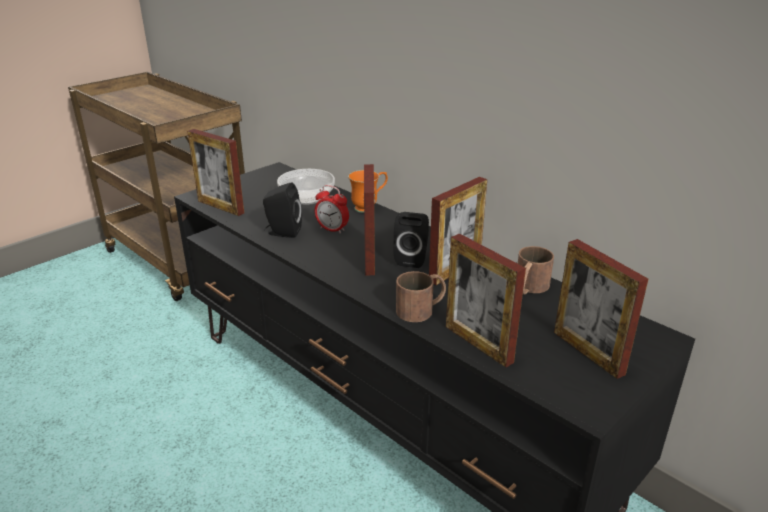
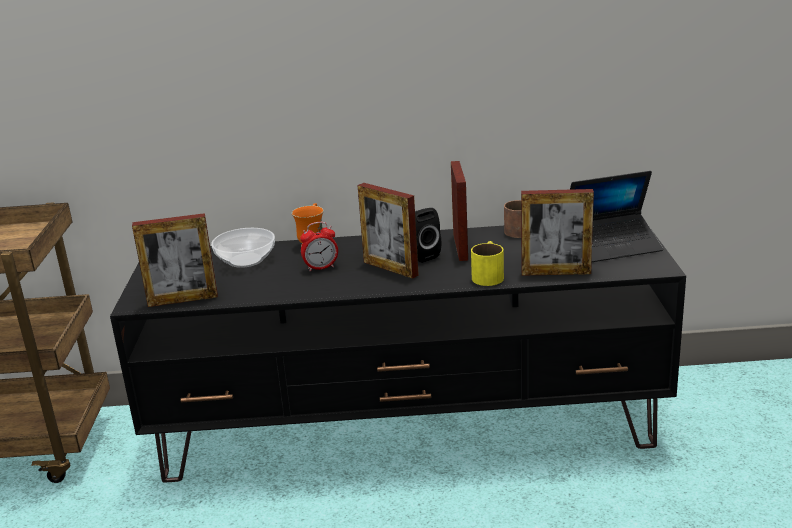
camera: 45 degrees left, 5 degrees down
(282, 232) = (286, 288): black speaker -> none
(422, 308) = (488, 275): brown mug -> yellow mug
(588, 352) = (612, 246): picture frame -> laptop

